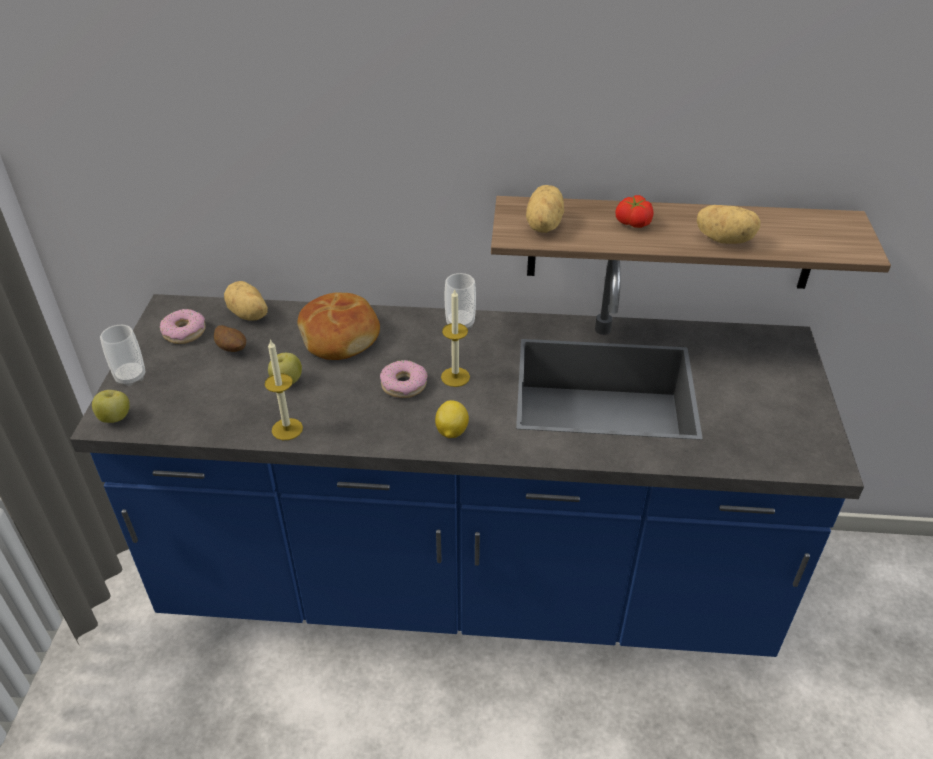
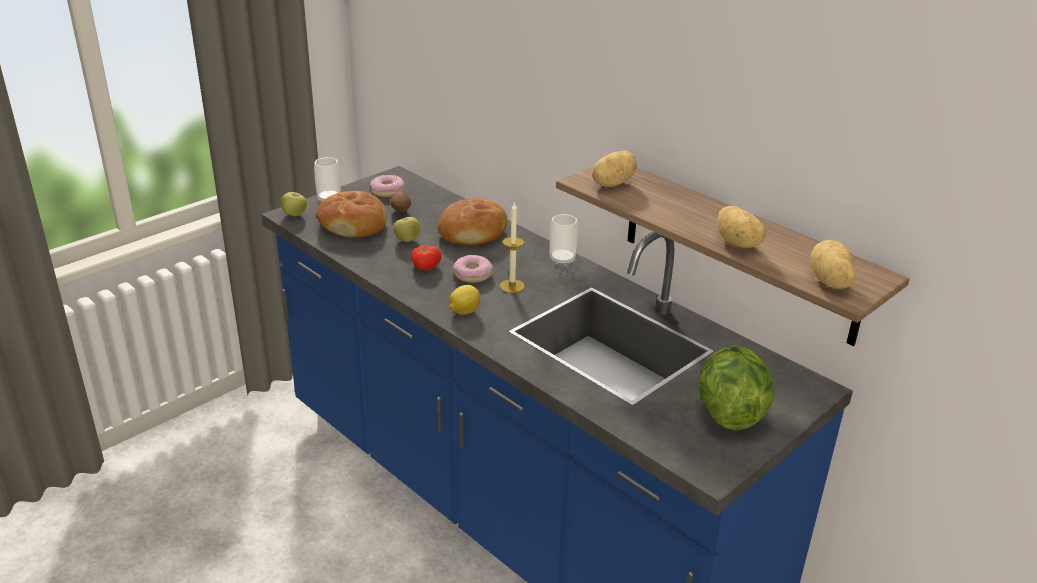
camera: 40 degrees right, 10 degrees down
(202, 393) = (353, 224): none -> bread
(248, 315) = (435, 198): potato -> potato (829, 282)
(287, 429) = (372, 263): candle -> none
(632, 223) = (682, 207): tomato -> tomato (425, 266)
(769, 399) = (729, 412): none -> lettuce

